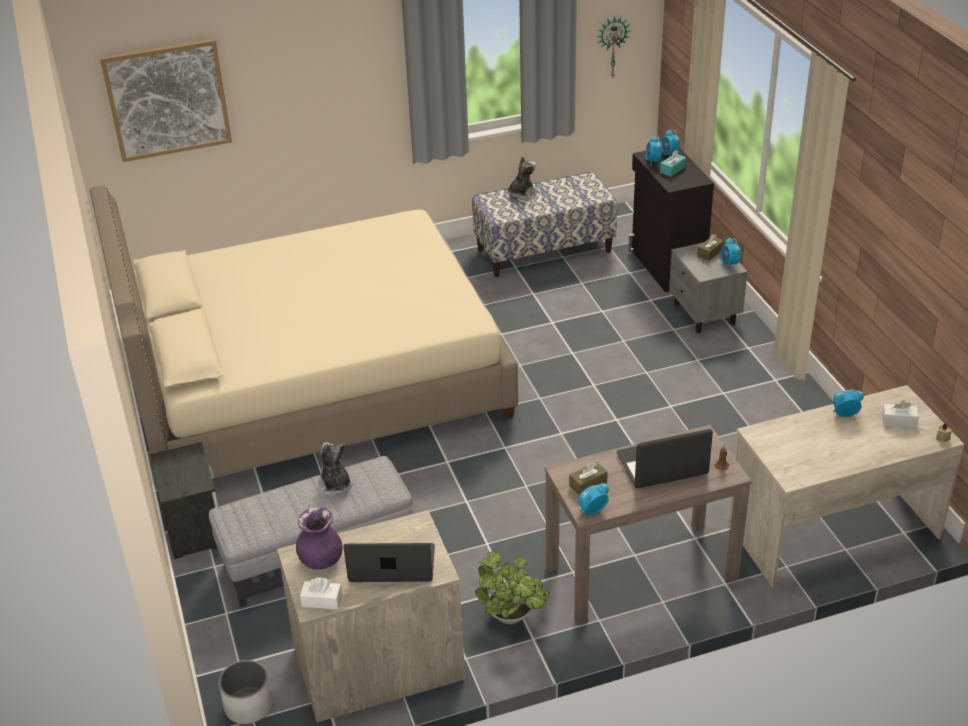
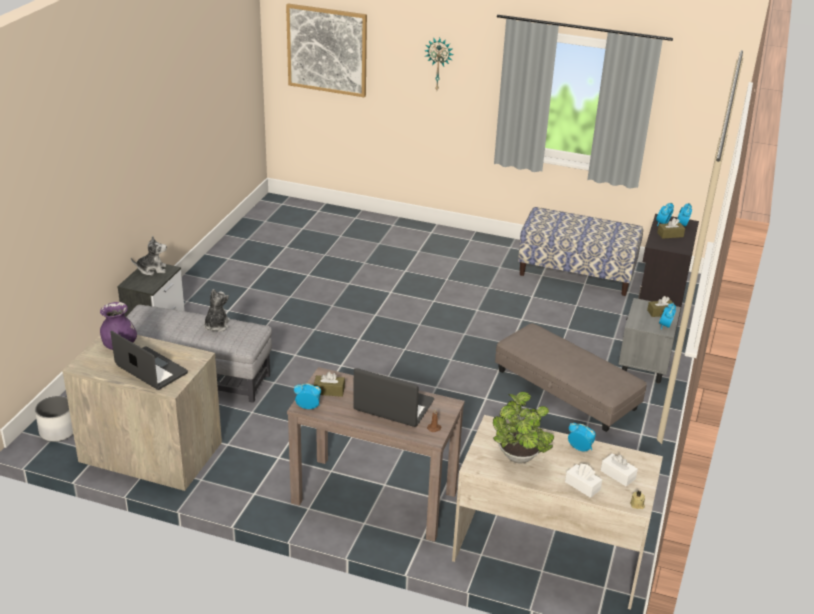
camera: 35 degrees right, 5 degrees down
(315, 384) = (322, 283): beige bed -> none
(322, 600) = (89, 366): white tissue box -> white tissue box (582, 486)
(513, 617) = (259, 474): potted plant -> potted plant (519, 458)
(521, 193) = (570, 219): plush toy -> plush toy (152, 269)
(612, 46) = (689, 125): wall clock -> wall clock (439, 63)
(671, 372) = (566, 390): none -> grey ottoman
(672, 169) = (670, 235): turquoise tissue box -> brown tissue box

